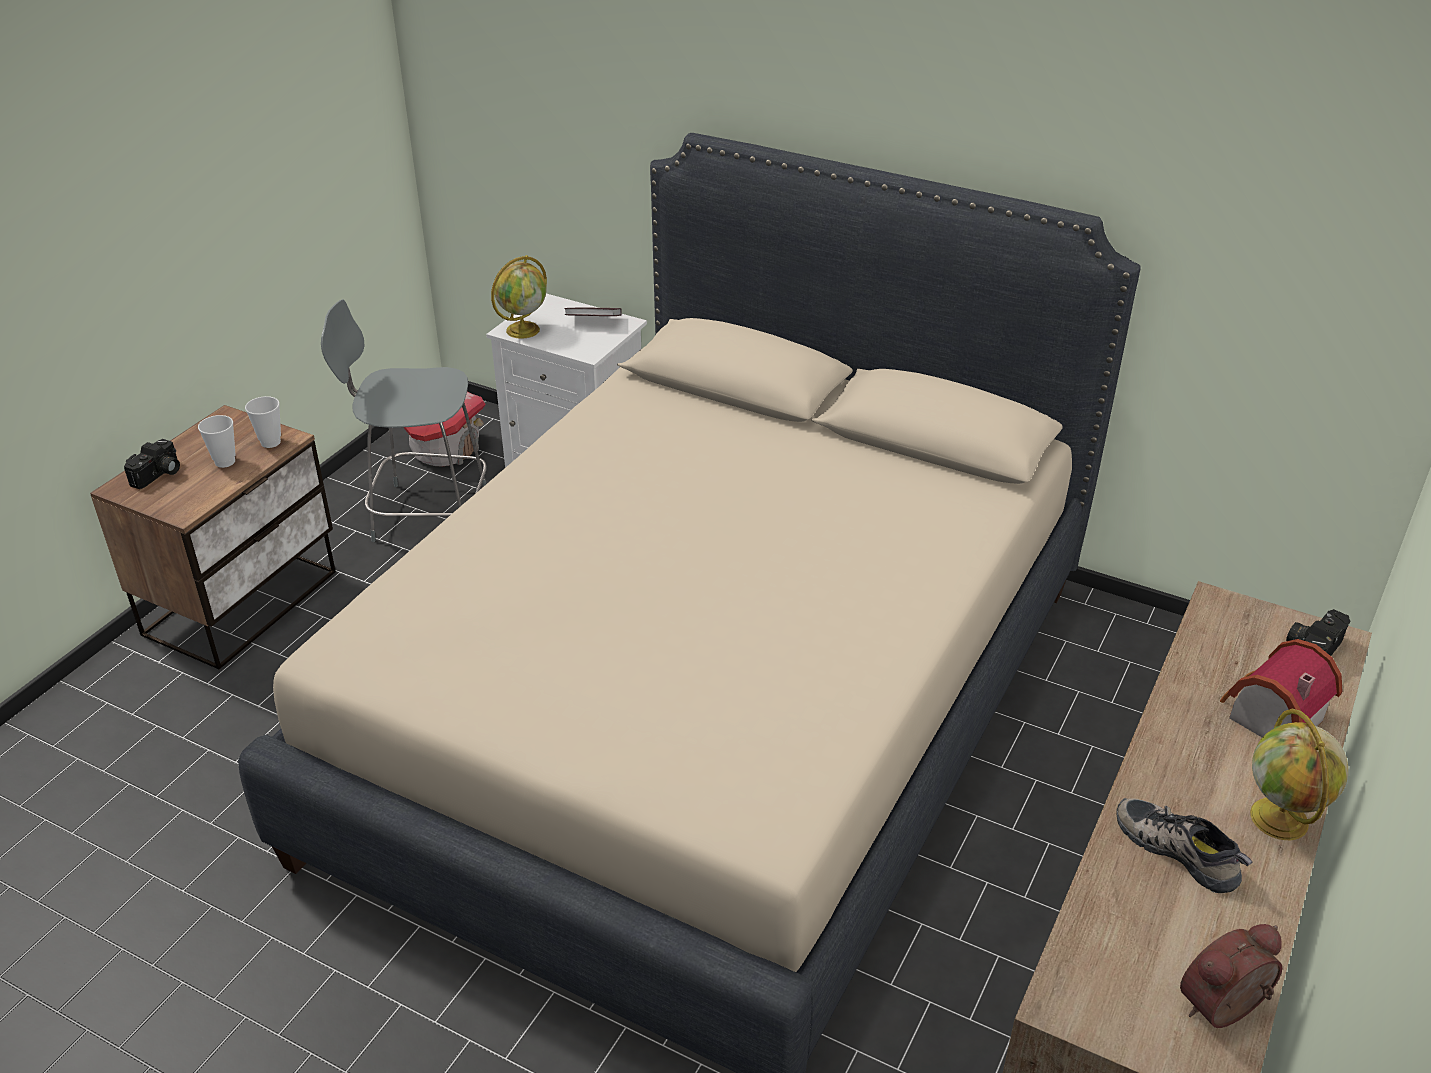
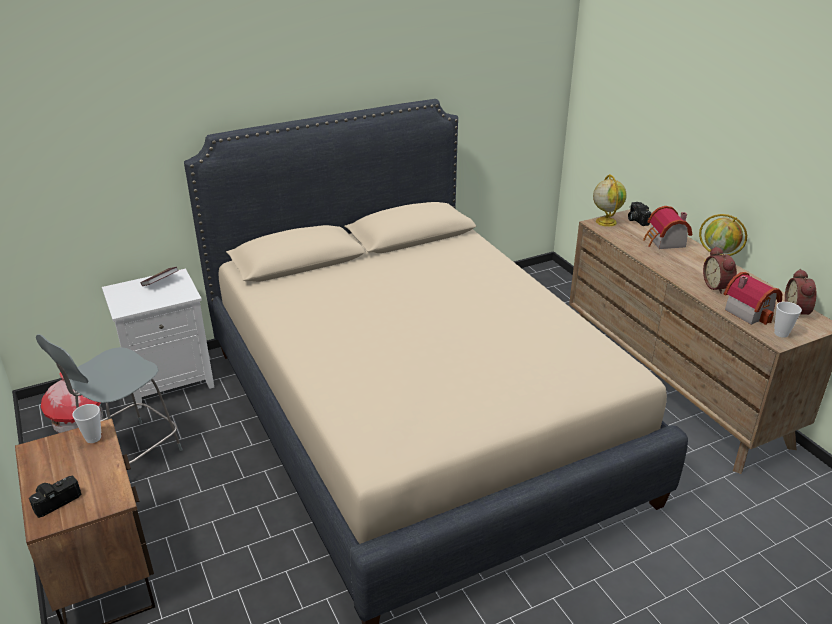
camera: 55 degrees left, 5 degrees down
(159, 475) = (55, 500): camera -> camera turned 105 degrees counterclockwise
(225, 462) = (86, 464): cup -> cup (781, 333)
(523, 329) = (130, 306): globe -> globe (605, 221)
(1132, 926) = (749, 311): none -> toy house
(1179, 849) = (718, 286): shoe -> alarm clock

